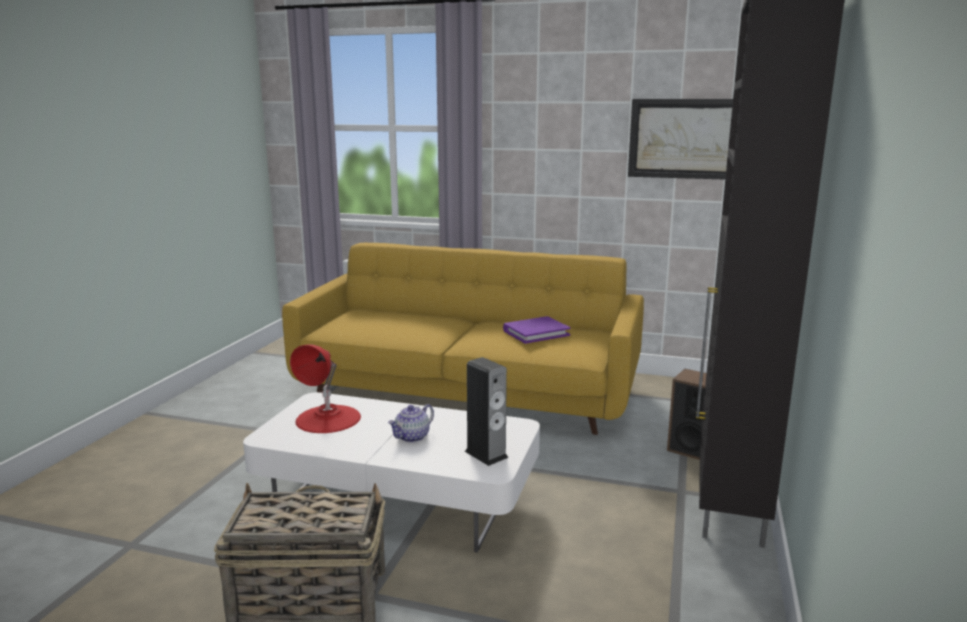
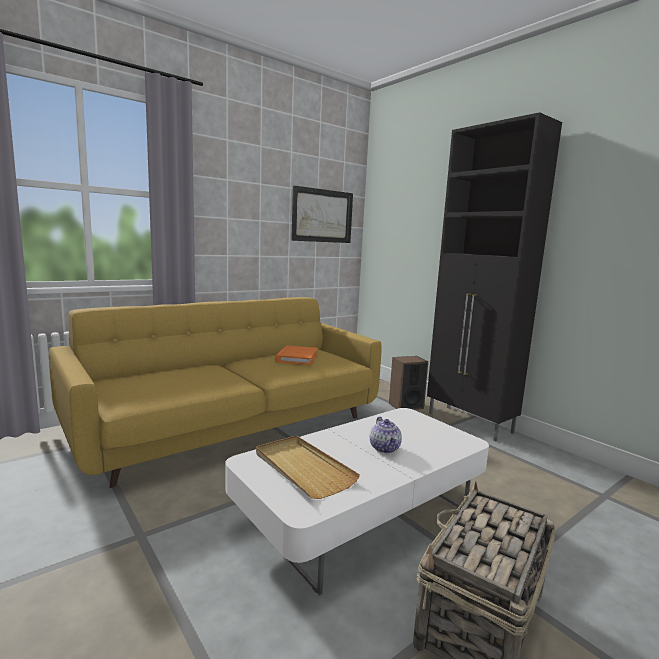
camera: 55 degrees left, 5 degrees down
(328, 419) = (302, 468): red table lamp -> beige tray
(486, 454) = (441, 435): speaker -> none
(536, 333) = (297, 358): purple book -> orange book

